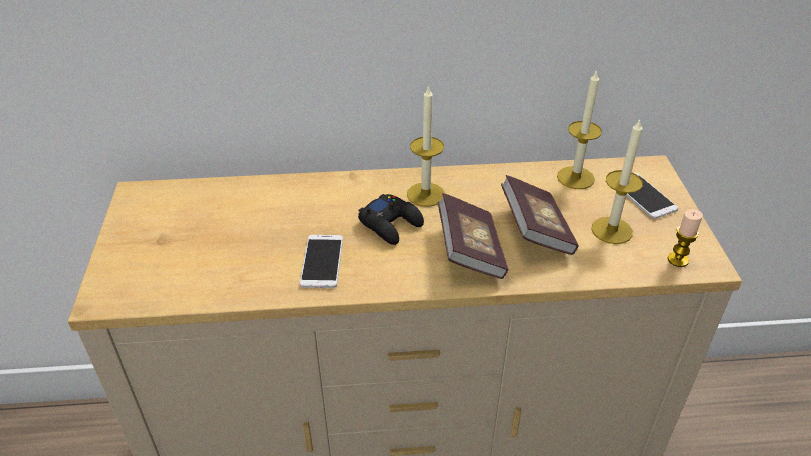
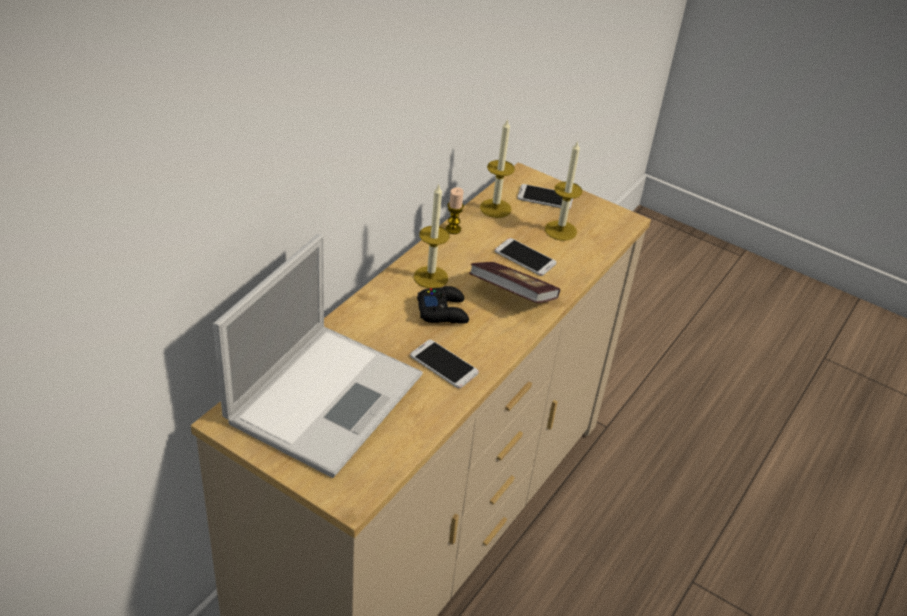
camera: 55 degrees left, 0 degrees up
(212, 222) = (327, 395): none -> laptop
(535, 230) = (525, 257): book -> phone
(678, 260) = (612, 227): candle -> candle (453, 229)

